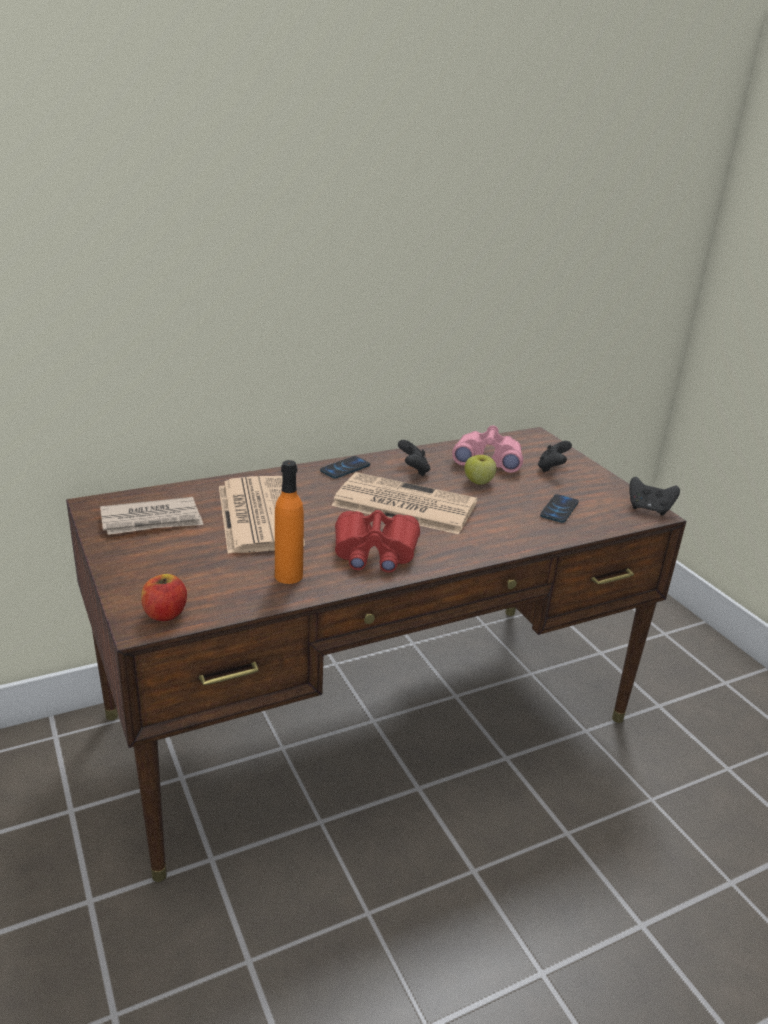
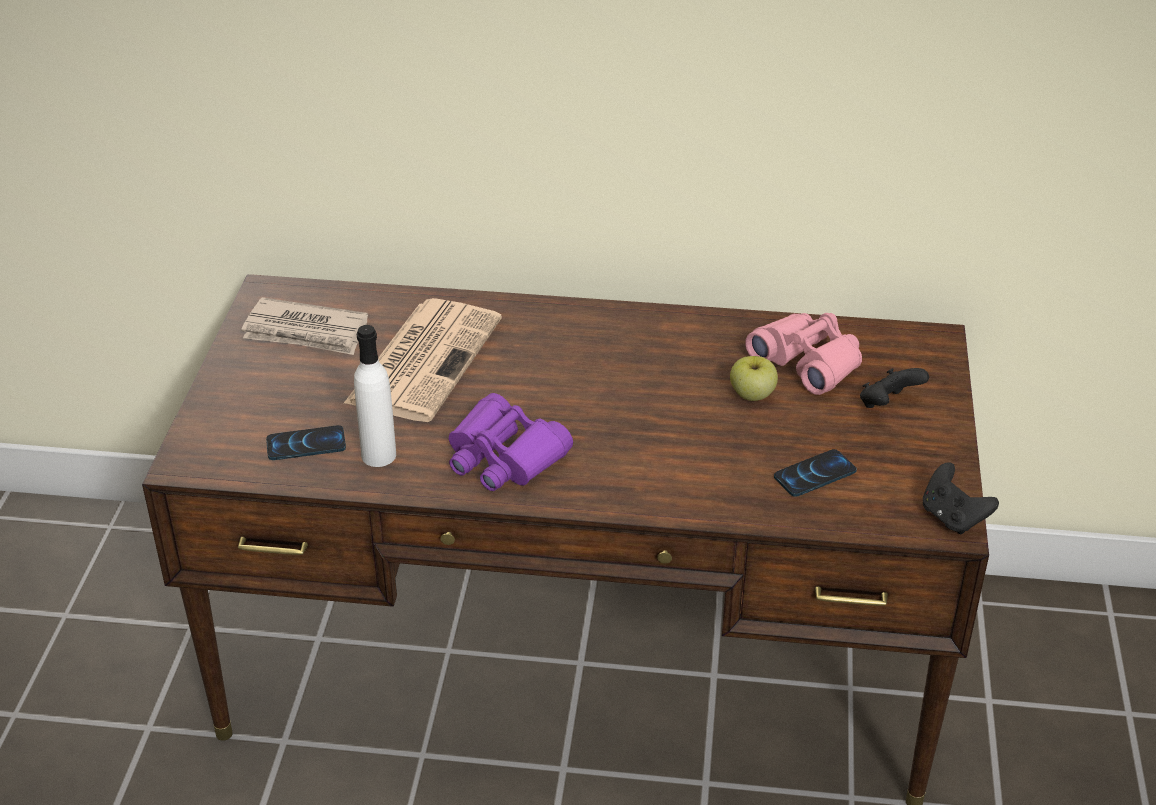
camera: 35 degrees right, 10 degrees up
(165, 614) = (217, 458): apple -> none
(288, 576) = (379, 455): orange bottle -> white bottle
(345, 468) = (596, 320): phone -> phone (306, 444)
(375, 552) = (504, 457): red binoculars -> purple binoculars
(402, 504) = (610, 399): newspaper -> none
(413, 470) = (683, 349): black game controller -> none

